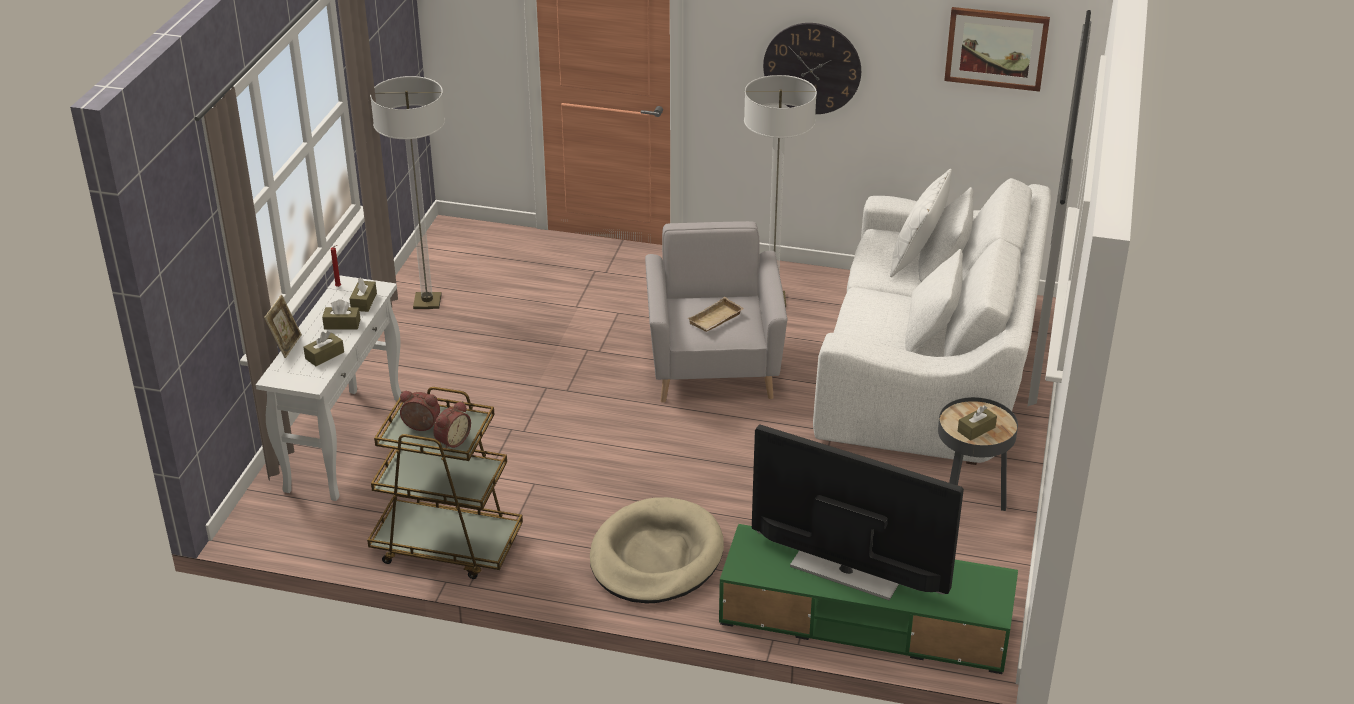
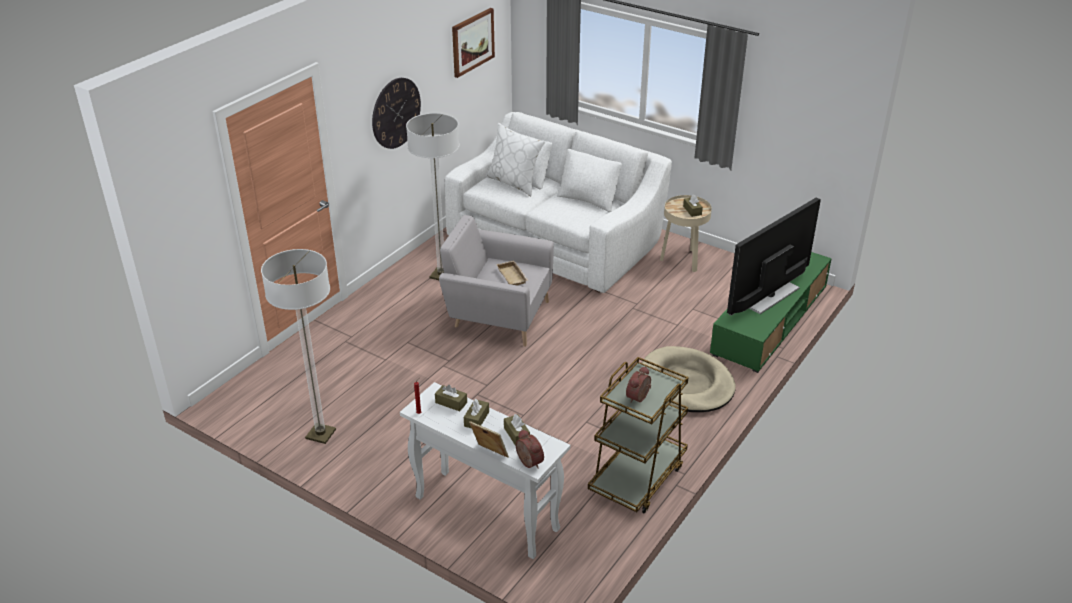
camera: 70 degrees left, 0 degrees up
(451, 441) = (662, 386): alarm clock -> alarm clock (528, 463)
(968, 503) = (683, 260): black side table -> beige side table

